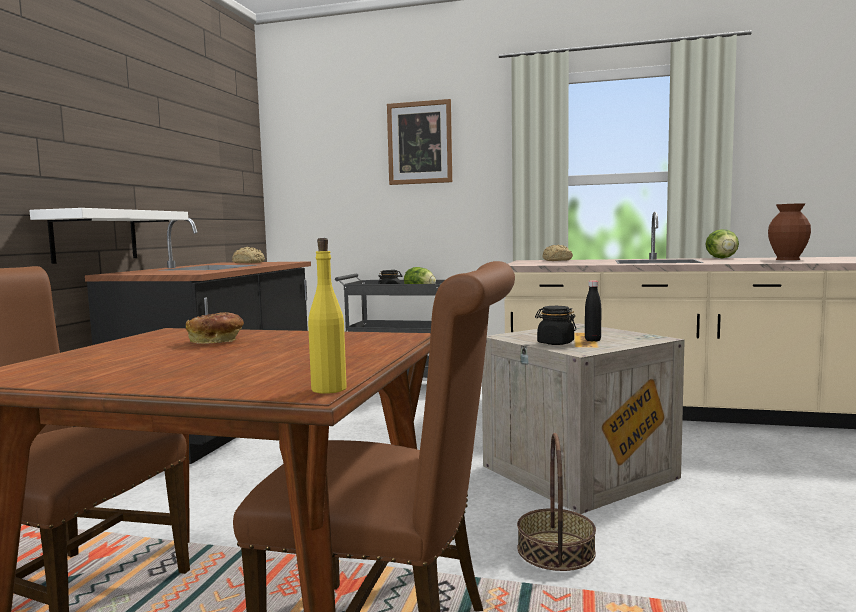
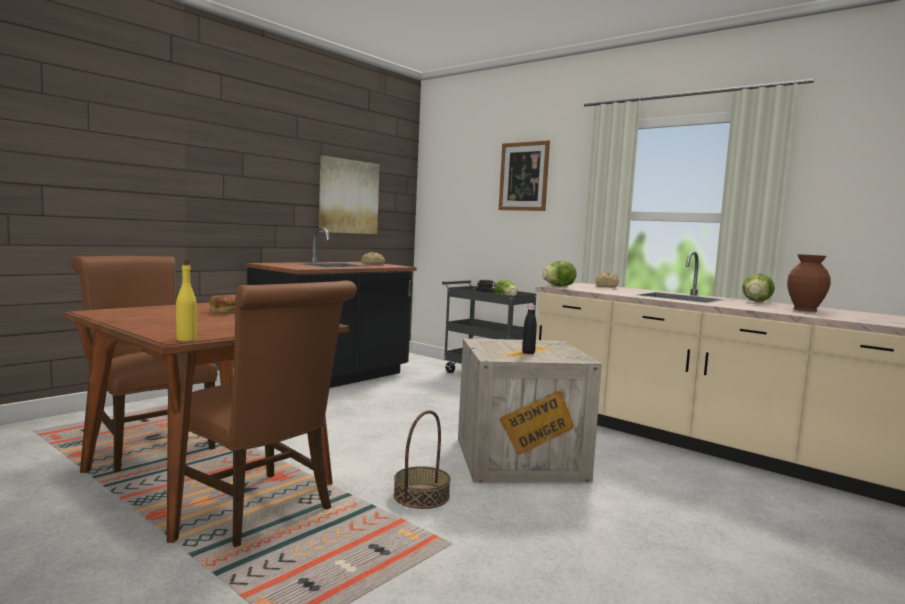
camera: 25 degrees right, 0 degrees up
(95, 236) = (258, 237): white shelf -> none
(195, 174) = (348, 196): none -> picture
(521, 264) = (558, 286): none -> lettuce
(555, 343) = (495, 350): black jar -> none

